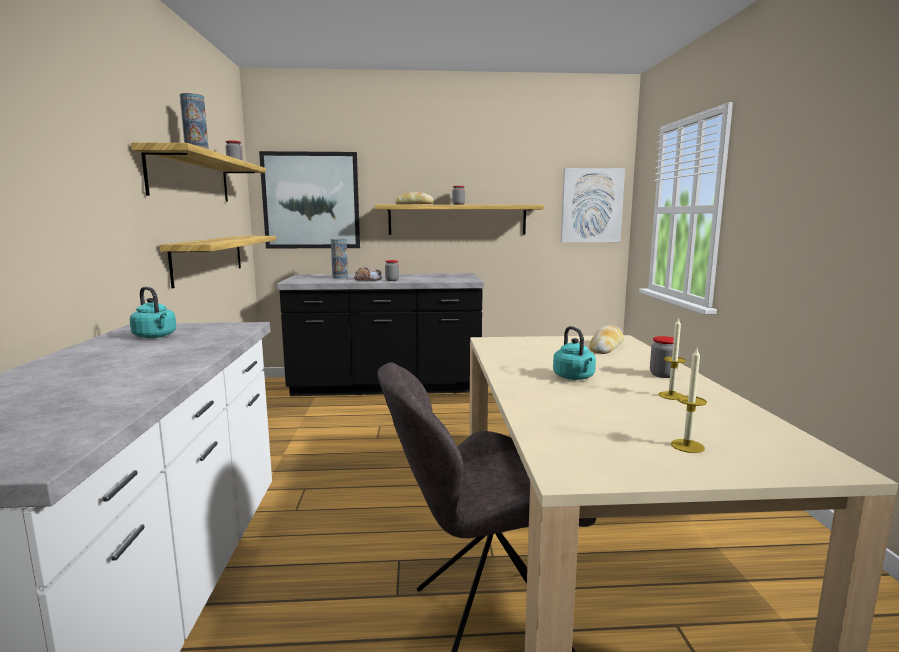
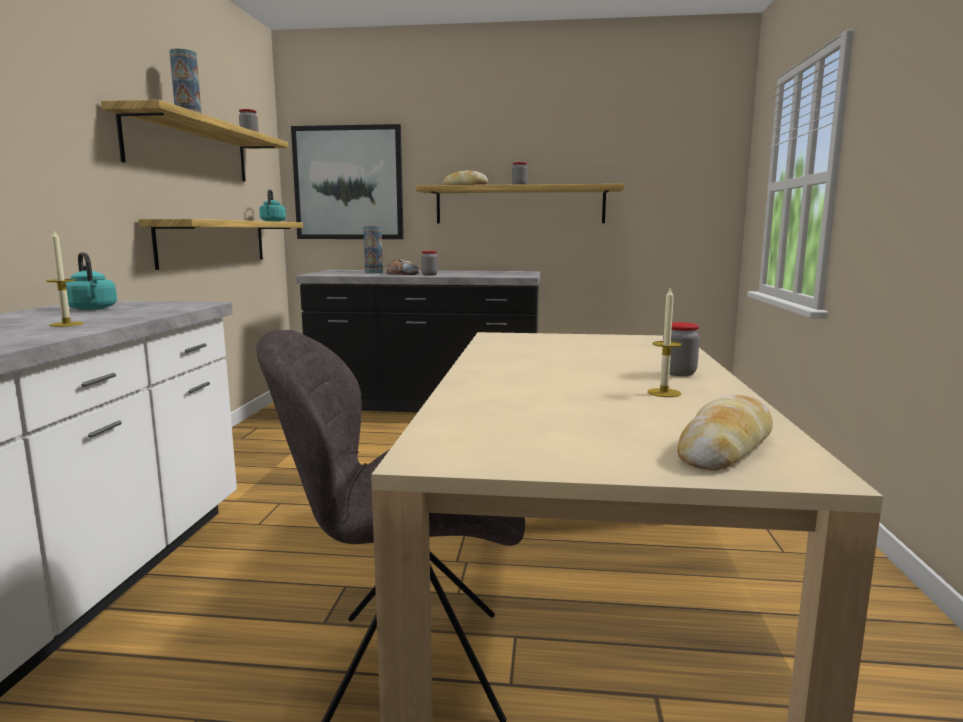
camera: 10 degrees right, 0 degrees up
(574, 377) = (558, 371): turquoise kettle -> turquoise kettle (272, 221)
(591, 205) = (692, 186): picture -> none
(606, 347) = (637, 345): bread -> bread (725, 447)
(687, 446) = (620, 440): candle -> candle (66, 324)

